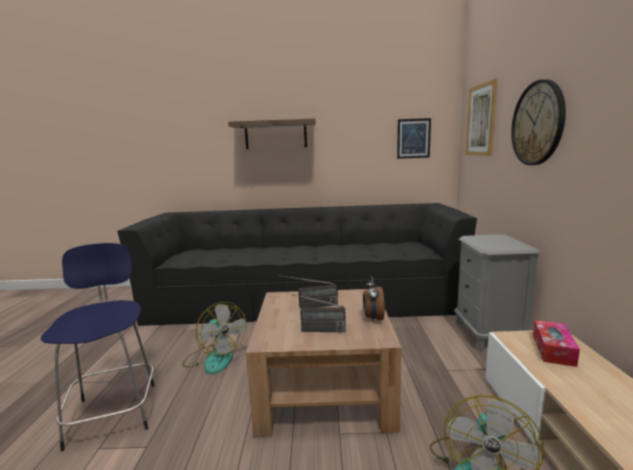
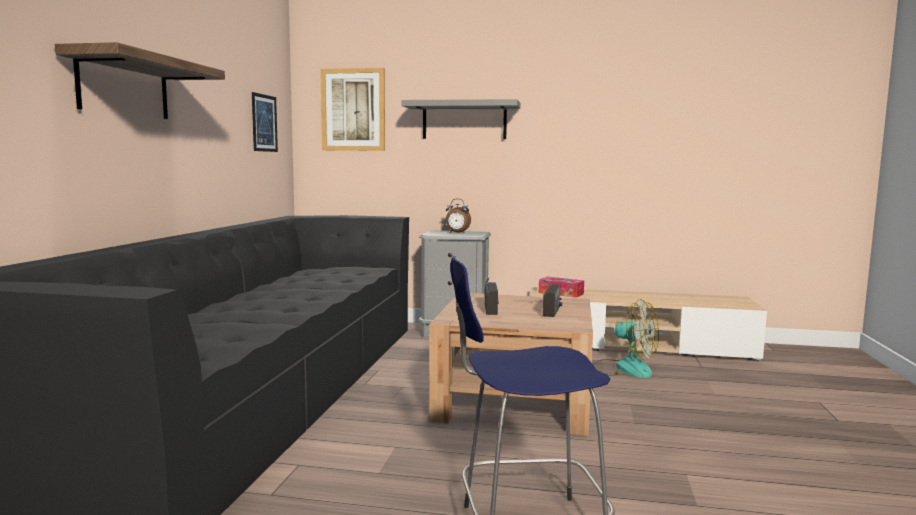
camera: 80 degrees left, 5 degrees down
(215, 358) = (409, 460): fan -> none
(373, 318) = (533, 299): alarm clock -> alarm clock (457, 232)
(537, 123) = (464, 121): wall clock -> grey shelf

